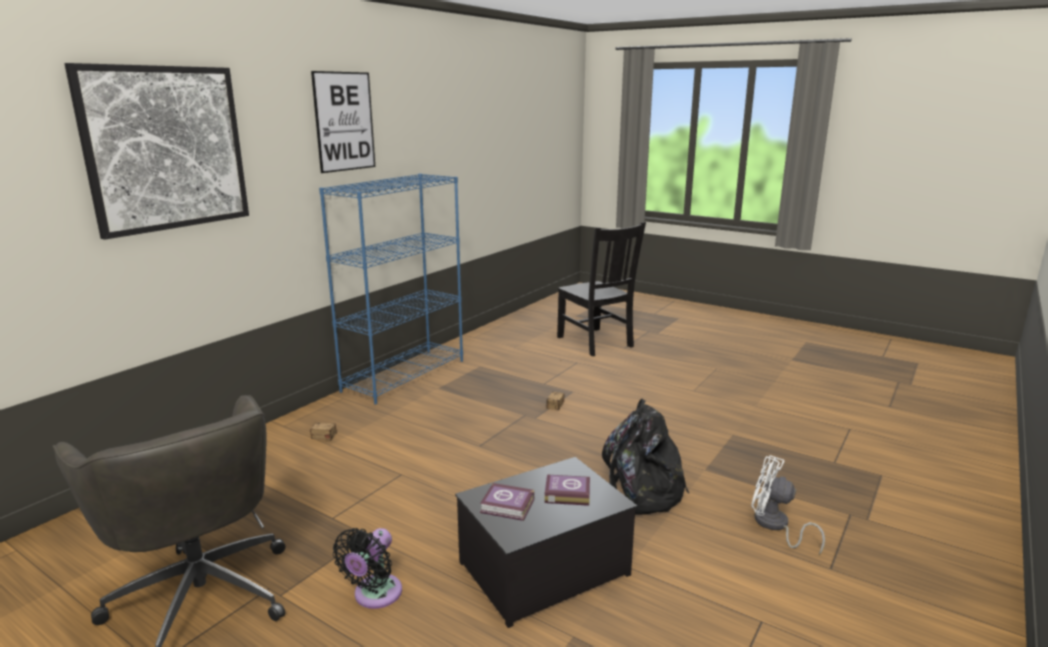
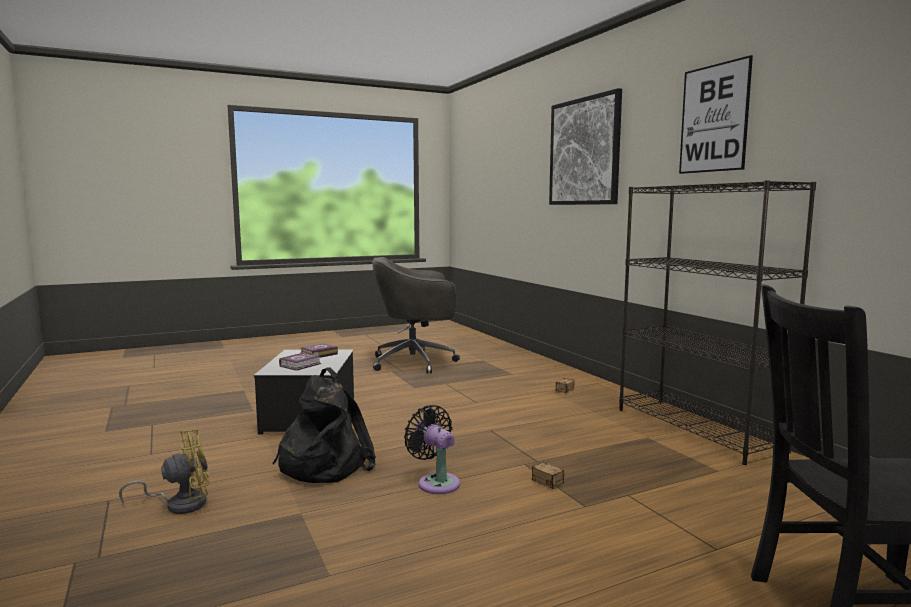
camera: 120 degrees right, 10 degrees down
(375, 595) = (360, 384): black fan -> black fan (436, 482)
(404, 375) = (698, 429): blue bookcase -> black bookcase
(775, 526) = (180, 504): white fan -> yellow fan

